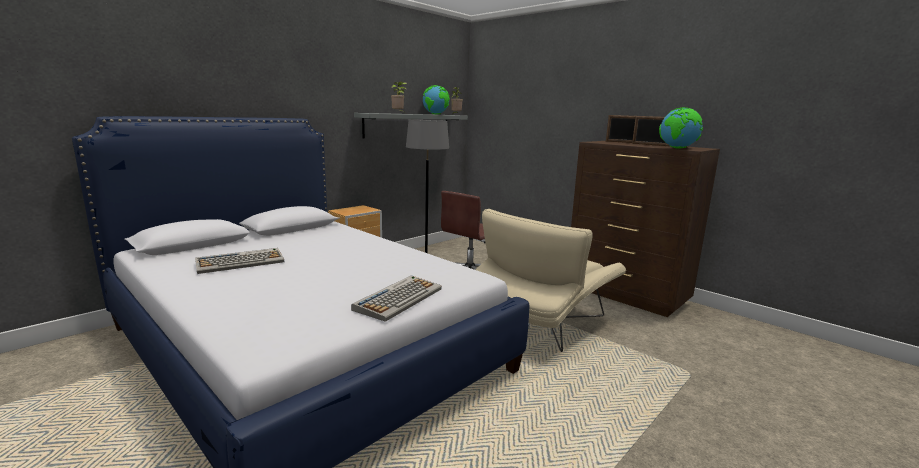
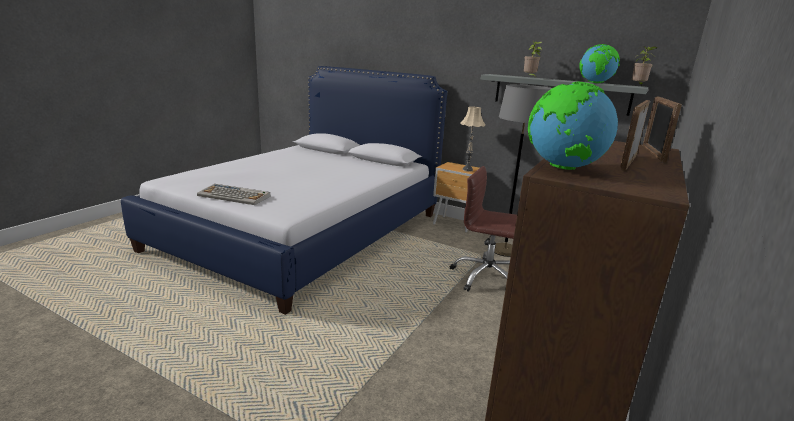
camera: 75 degrees right, 5 degrees up
(241, 262) = (295, 160): keyboard -> none
(365, 209) = (467, 170): none -> beige table lamp
(541, 322) = (395, 328): beige armchair -> none

